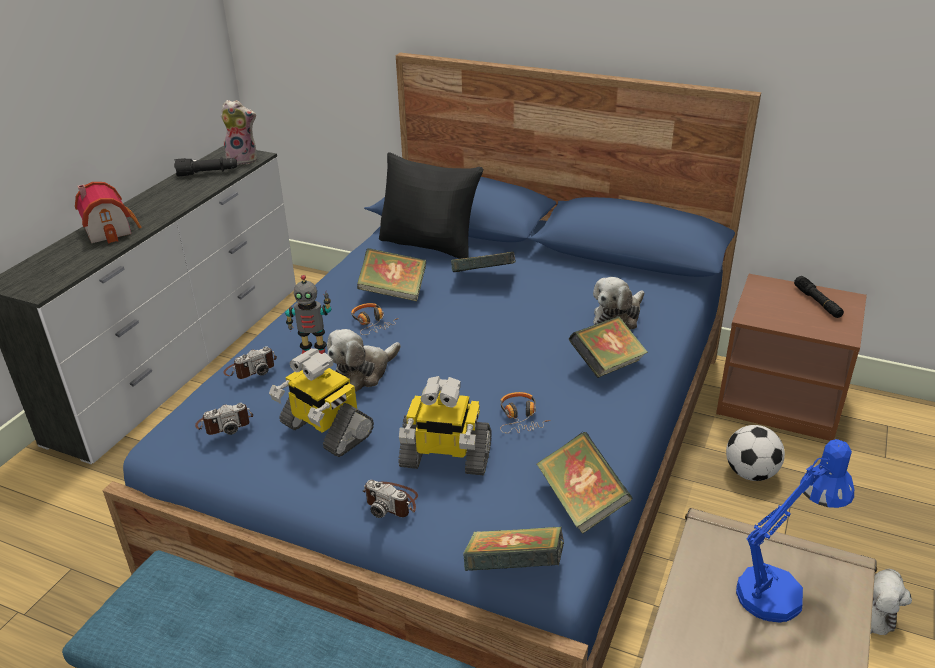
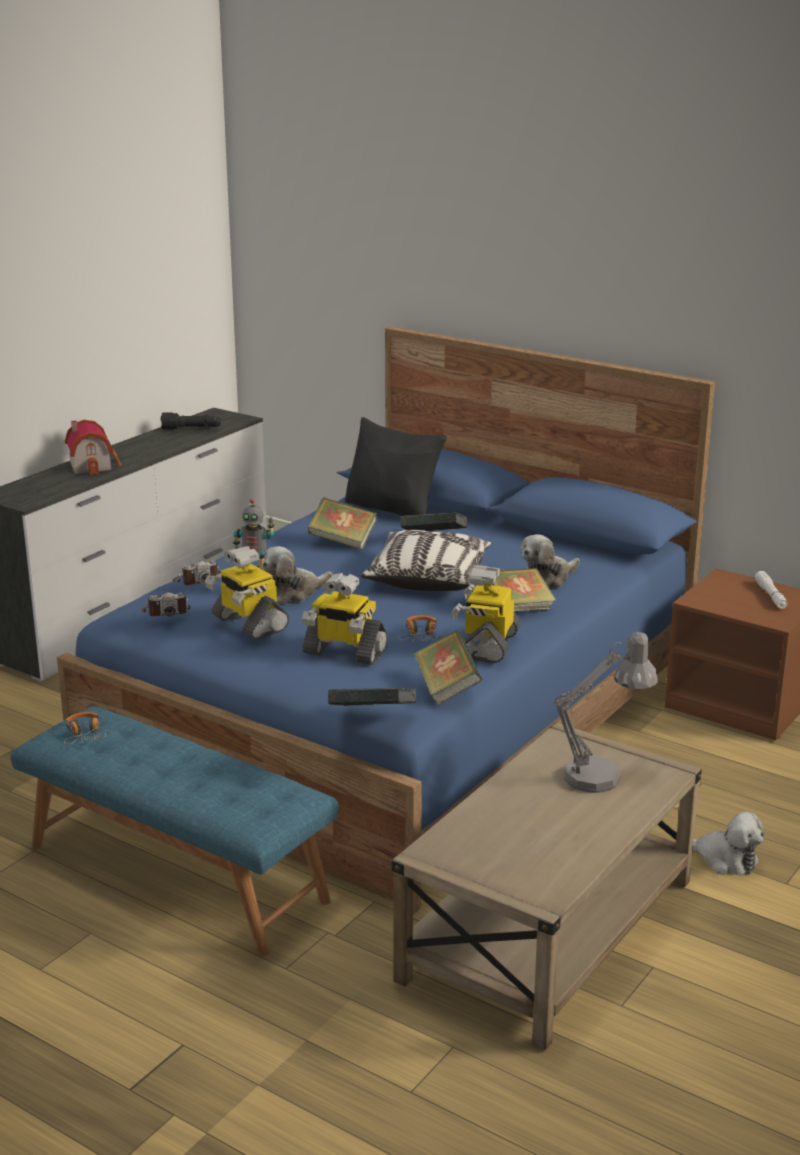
camera: 10 degrees right, 10 degrees down
(243, 159) = (229, 420): plush toy -> none
(372, 323) = (315, 561): headphones -> headphones (85, 734)
(392, 501) = (289, 671): camera -> none
(497, 332) = (428, 578): none -> pillow
(598, 424) = (487, 645): none -> toy robot
(750, 473) = (675, 755): football -> none
(779, 589) = (603, 775): blue table lamp -> grey table lamp
(817, 302) = (770, 596): black flashlight -> white flashlight

